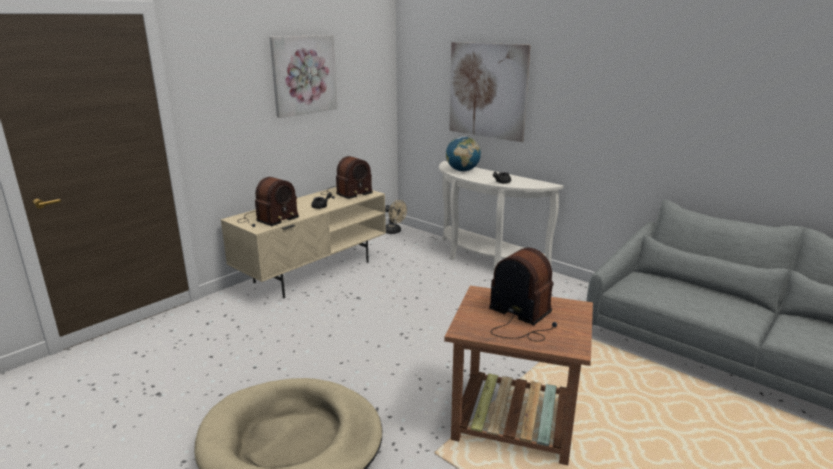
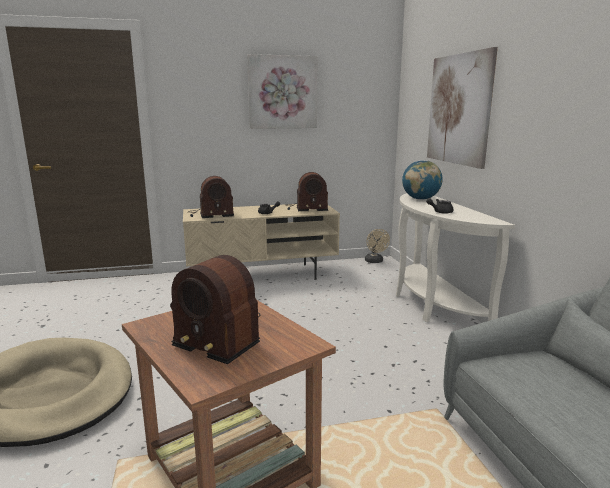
camera: 35 degrees right, 5 degrees down
(521, 319) = (218, 335): radio -> radio turned 135 degrees clockwise

